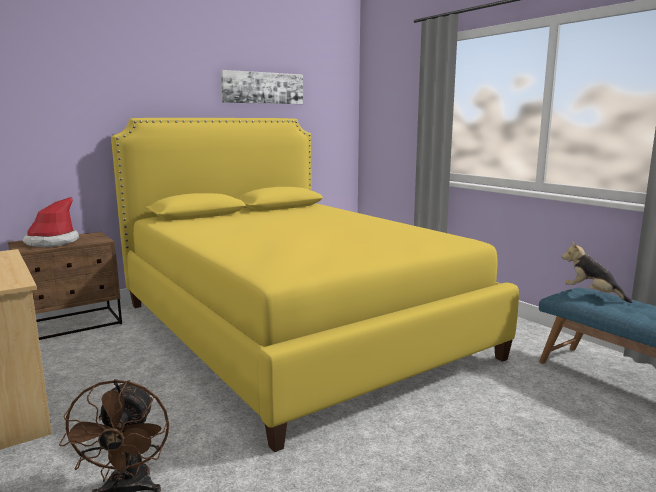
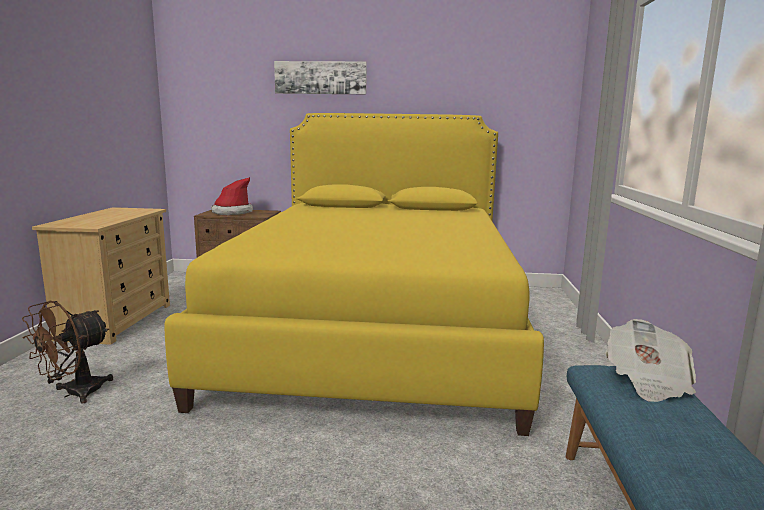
camera: 40 degrees right, 0 degrees up
(263, 88) = (448, 83): picture -> picture (320, 78)
(592, 294) = (647, 381): plush toy -> newspaper

